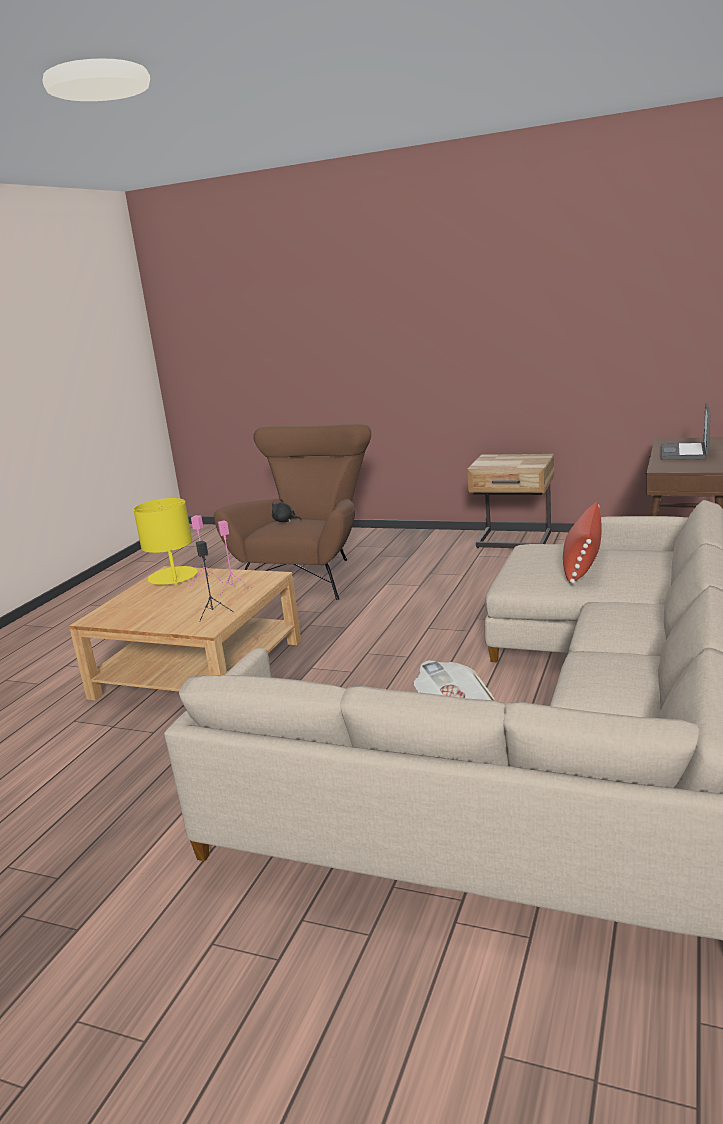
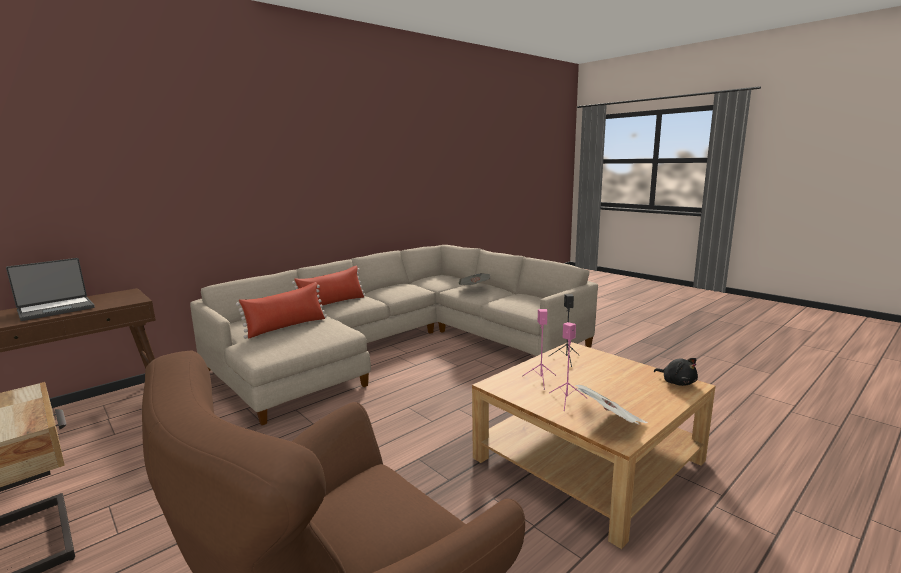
camera: 155 degrees left, 5 degrees down
(173, 577) = (610, 422): yellow table lamp -> newspaper
(285, 521) = (375, 528): black plush toy -> black plush toy (677, 382)
(639, 609) = (332, 303): none -> red pillow

